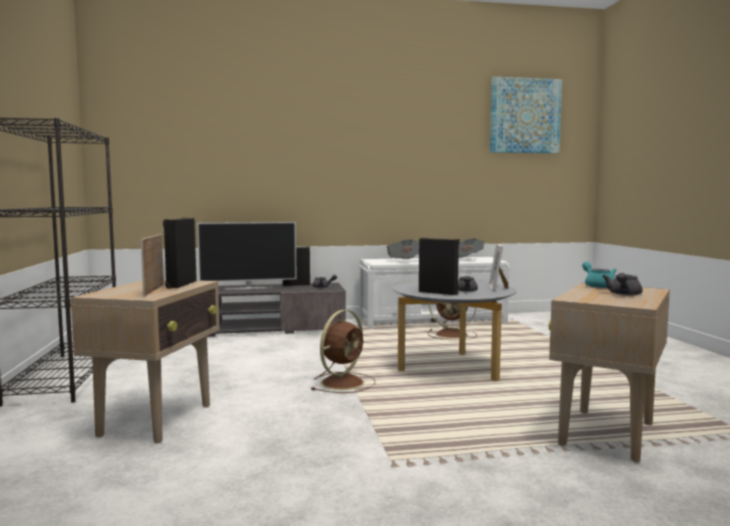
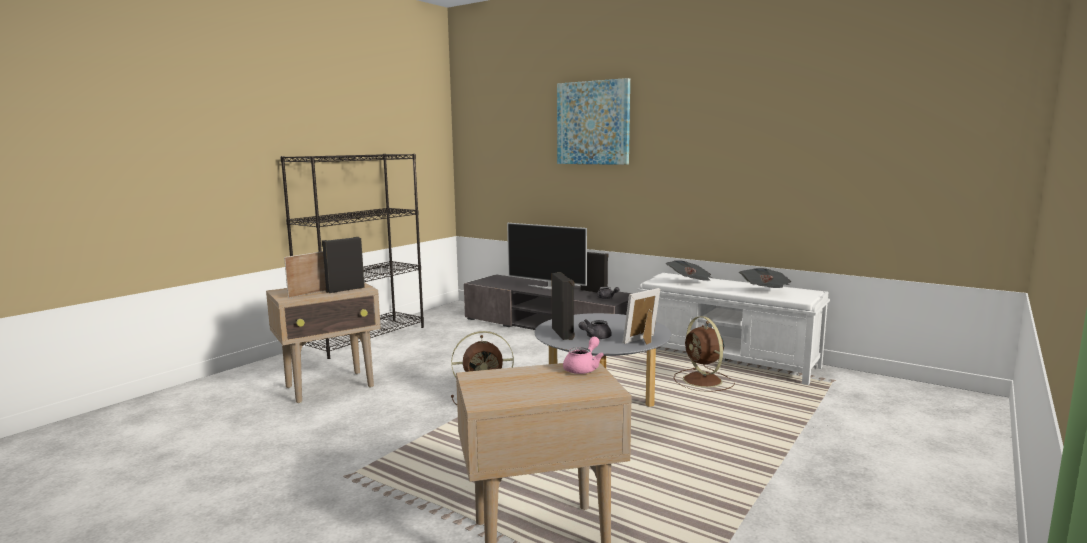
camera: 45 degrees right, 5 degrees up
(525, 116) = (902, 95): picture -> picture (593, 123)
(597, 285) = (583, 368): turquoise teapot -> pink teapot
(623, 294) = (541, 386): grey teapot -> none

